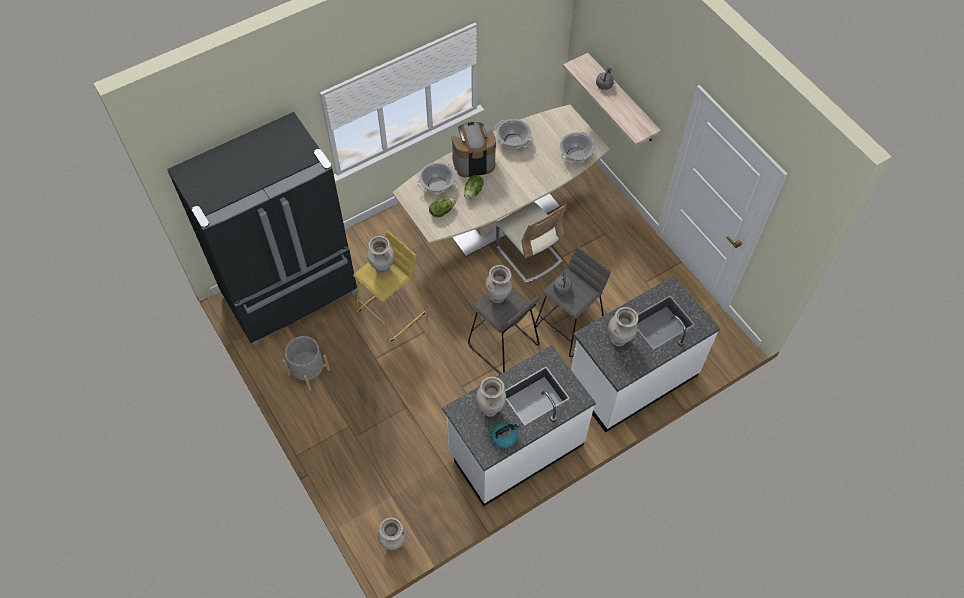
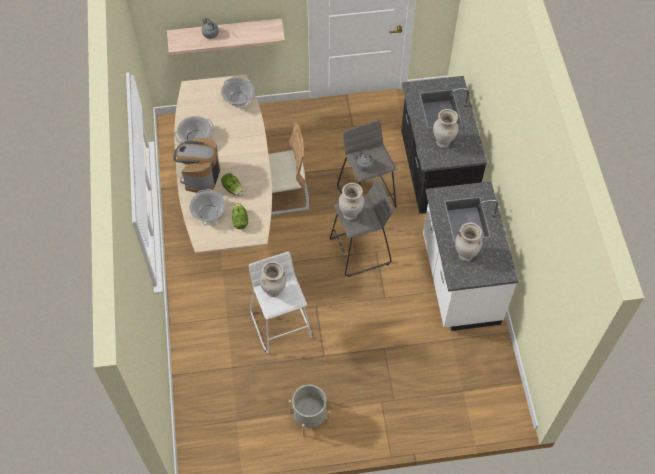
camera: 65 degrees left, 0 degrees up
(292, 294) = (217, 404): black fridge -> none
(391, 311) = (282, 324): yellow stool -> white stool
(393, 542) = (506, 405): beige vase -> none
(504, 437) = (495, 255): kettle -> none
(632, 378) = (434, 174): white counter -> black counter

